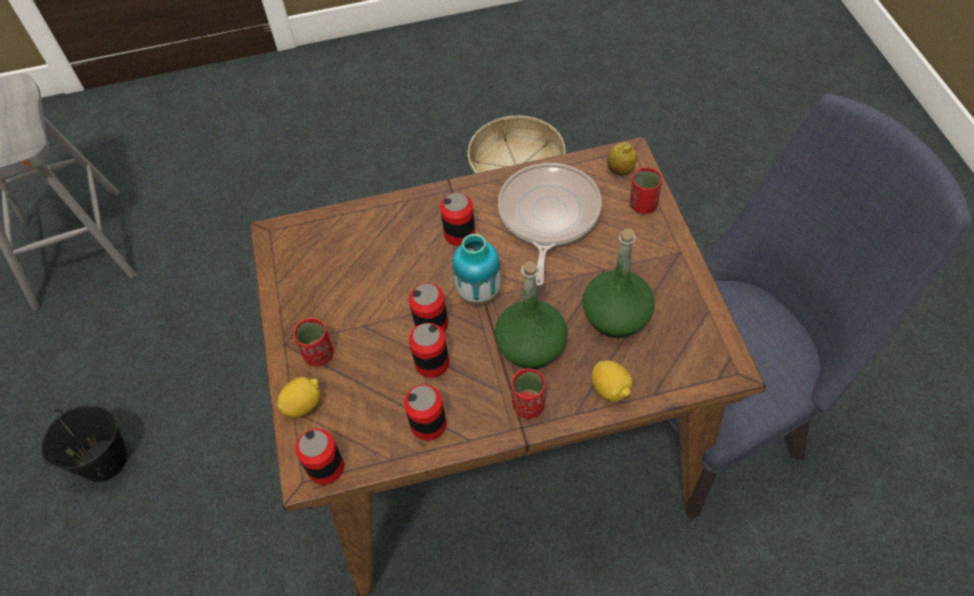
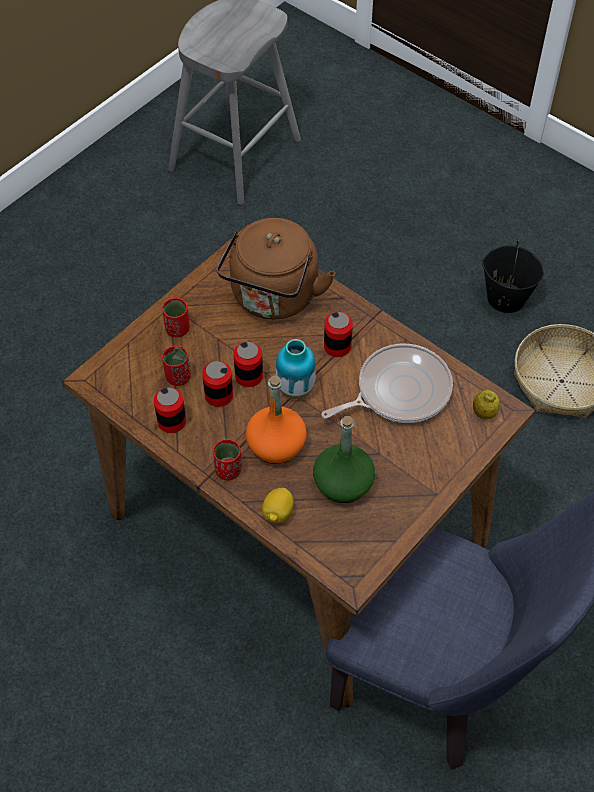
camera: 50 degrees right, 0 degrees up
(103, 461) = (95, 296): black bucket -> black bucket (505, 298)
(303, 405) = (135, 345): lemon -> none
(326, 467) = (102, 386): can -> none
(358, 252) = (273, 298): none -> brown kettle
(531, 346) = (276, 445): green bottle -> orange bottle
(643, 205) = (462, 446): red cup -> red cup (178, 377)

